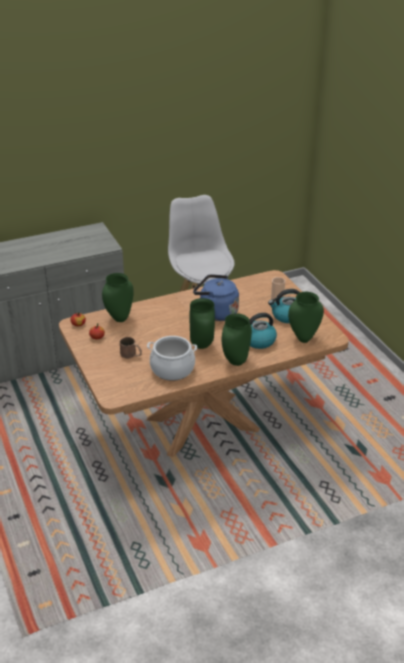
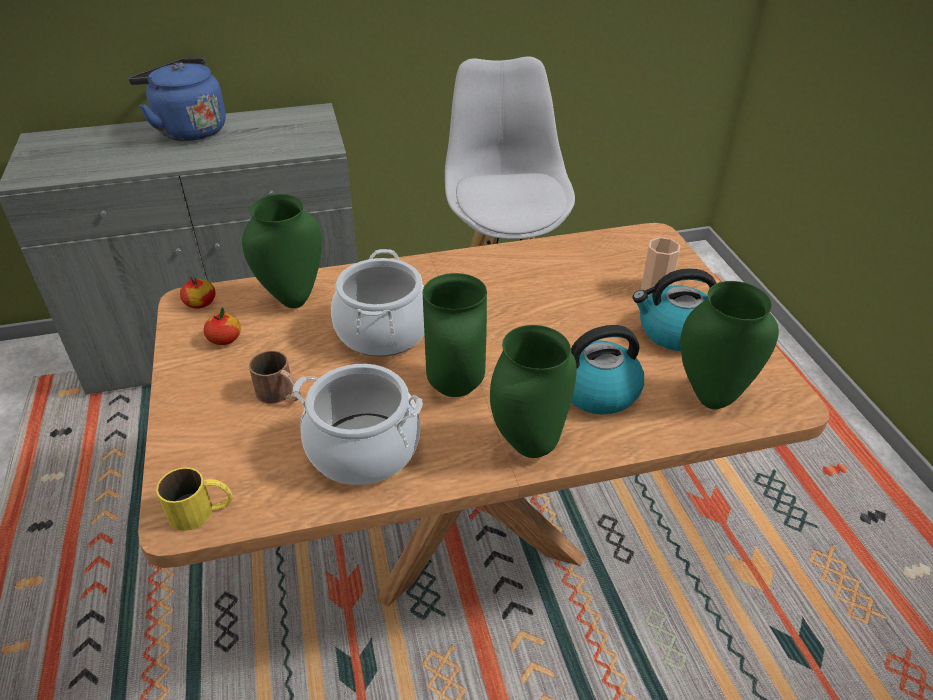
camera: 10 degrees right, 5 degrees up
(119, 394) = (202, 511): none -> yellow mug
(164, 327) = (382, 331): none -> cooking pot
(216, 313) = (510, 307): blue kettle -> blue kettle (188, 130)

